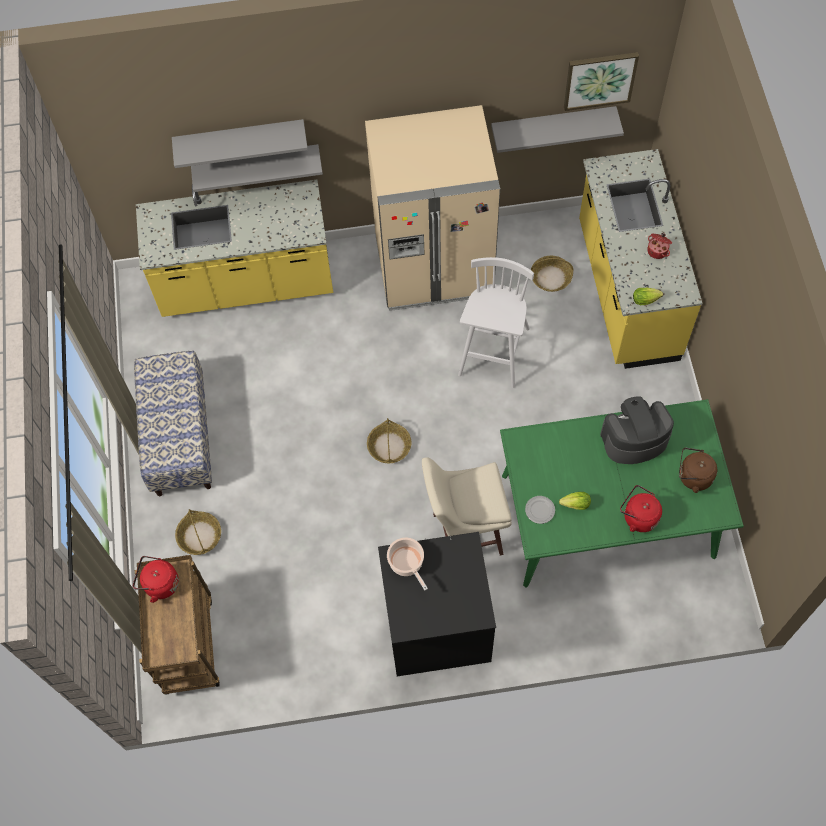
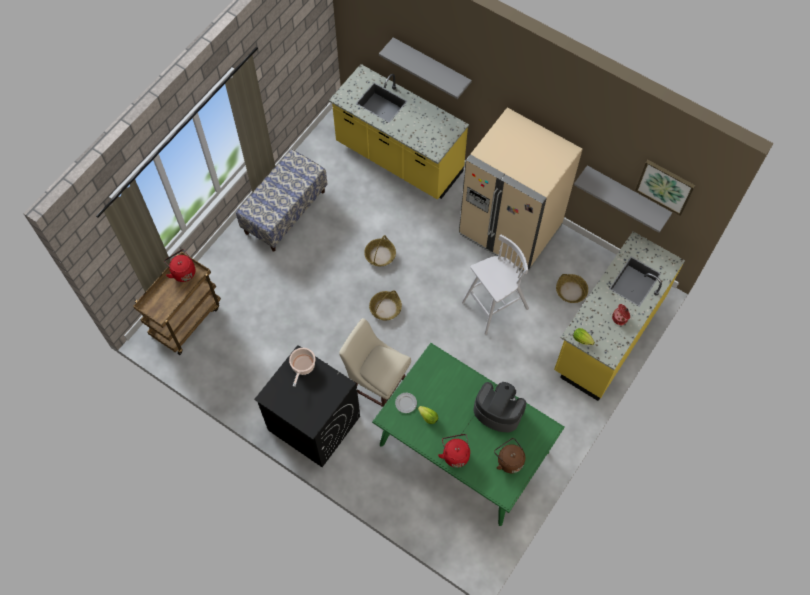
camera: 40 degrees right, 0 degrees up
(199, 536) = (244, 271): basket -> basket (380, 255)
(256, 162) = (437, 88): grey shelf -> none

